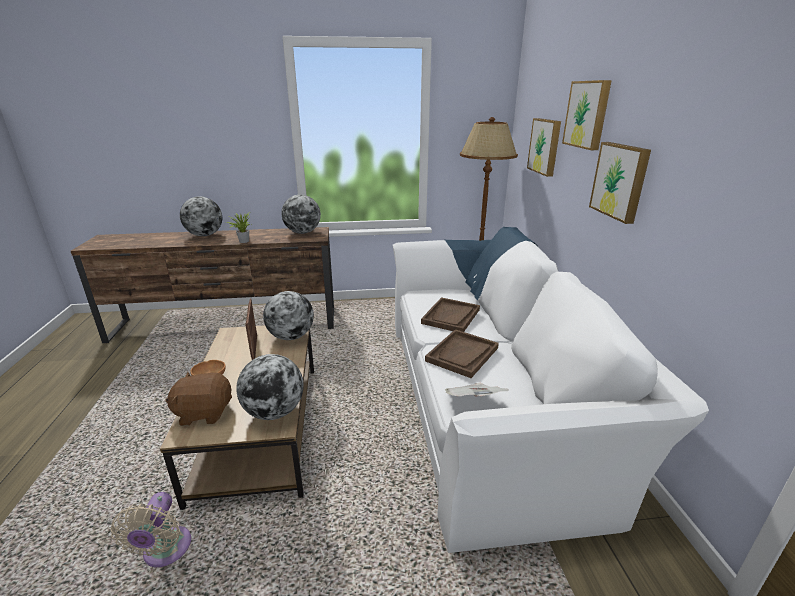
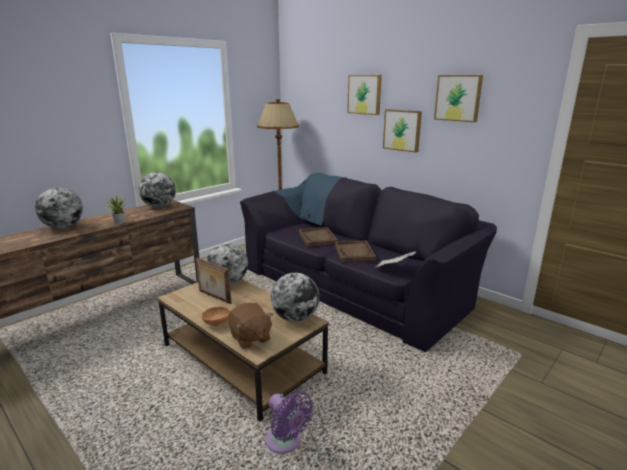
camera: 40 degrees left, 5 degrees down
(165, 552) = (285, 443): beige fan -> purple fan
(204, 412) = (250, 338): brown plush toy -> brown plush toy turned 75 degrees counterclockwise
(488, 396) = (355, 284): white sofa -> black sofa
(545, 146) = (325, 116): picture -> picture (458, 98)

